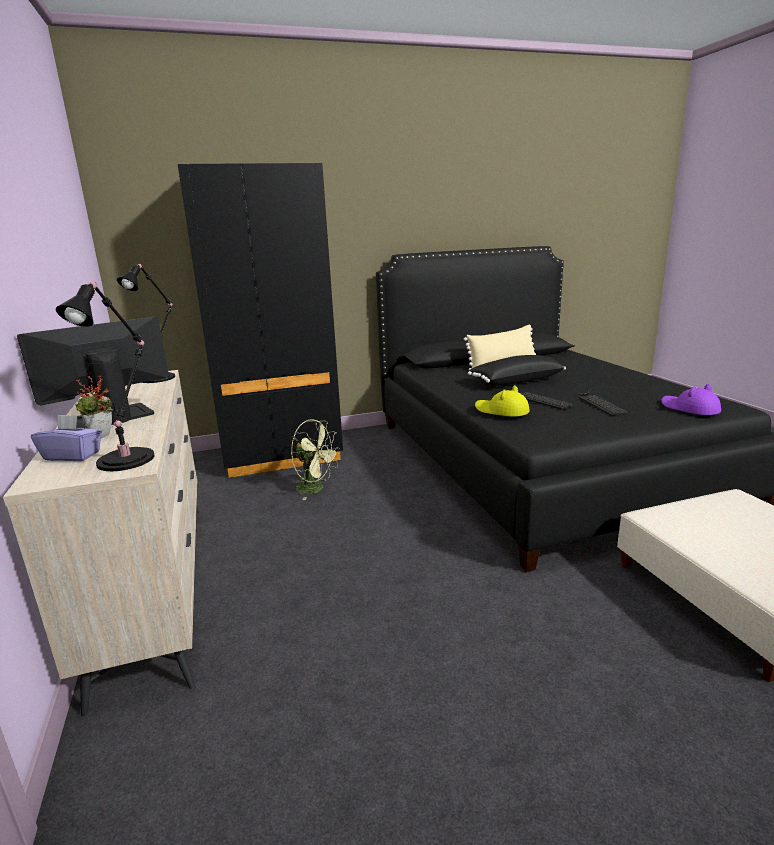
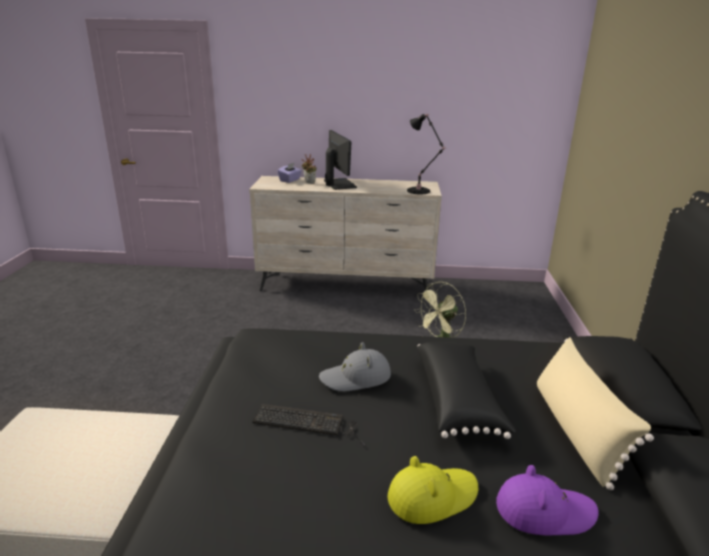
camera: 110 degrees right, 5 degrees up
(129, 458) = (273, 186): black table lamp -> none
(281, 455) = (532, 340): black wardrobe -> none
(501, 411) = (339, 342): yellow hat -> yellow hat (432, 496)
(537, 399) = (356, 377): keyboard -> grey hat
(689, 408) = (208, 490): purple hat -> purple hat (544, 511)

